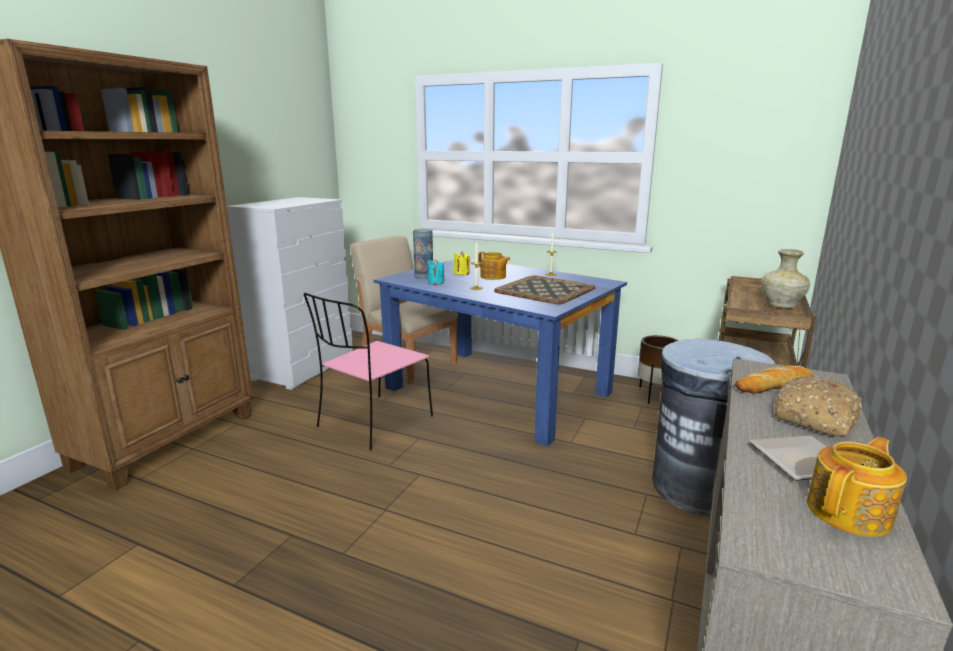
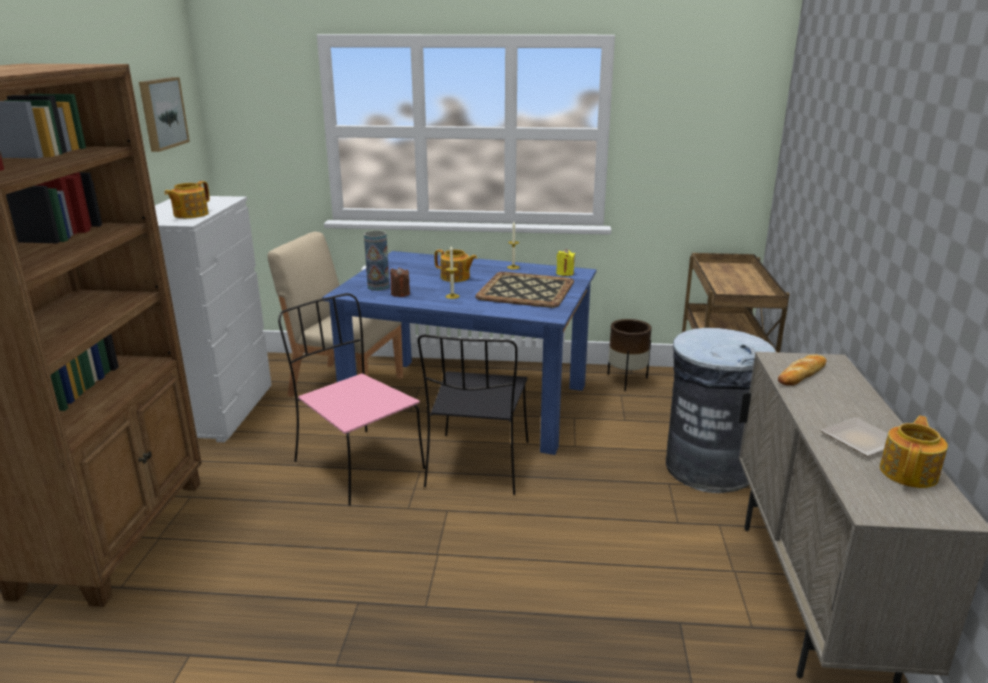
camera: 20 degrees left, 5 degrees up
(283, 204) = (190, 214): none -> teapot
(291, 134) = (161, 113): none -> picture
(373, 423) = (356, 464): pink chair -> pink chair turned 120 degrees clockwise
(436, 282) = (400, 293): turquoise candle -> brown candle
(461, 273) = (416, 276): yellow candle -> yellow candle (565, 273)
(471, 442) = (477, 466): none -> black chair
(781, 306) = (750, 283): beige vase -> none
(816, 418) = (847, 400): bread -> none

